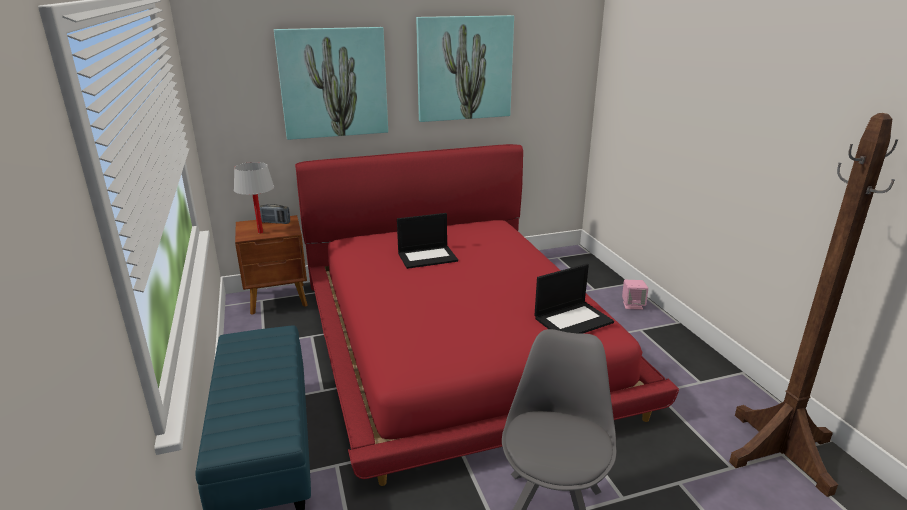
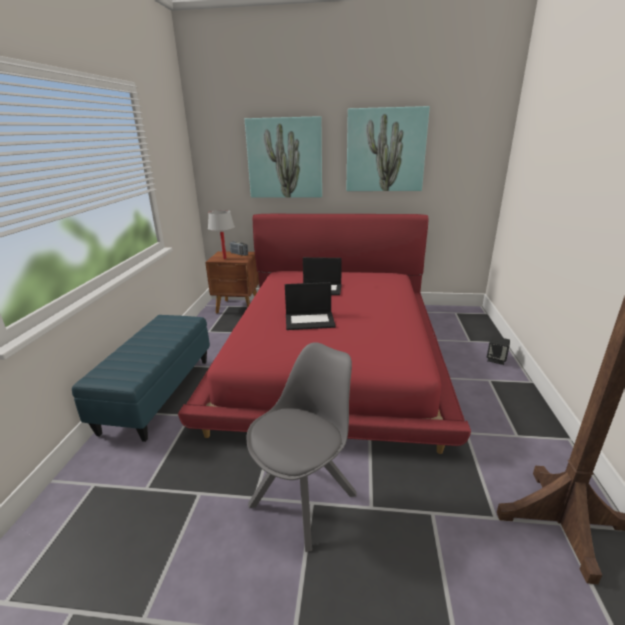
camera: 25 degrees right, 0 degrees up
(573, 320) = (390, 350): laptop -> laptop (310, 320)
(632, 305) = (496, 359): pink speaker -> black speaker

